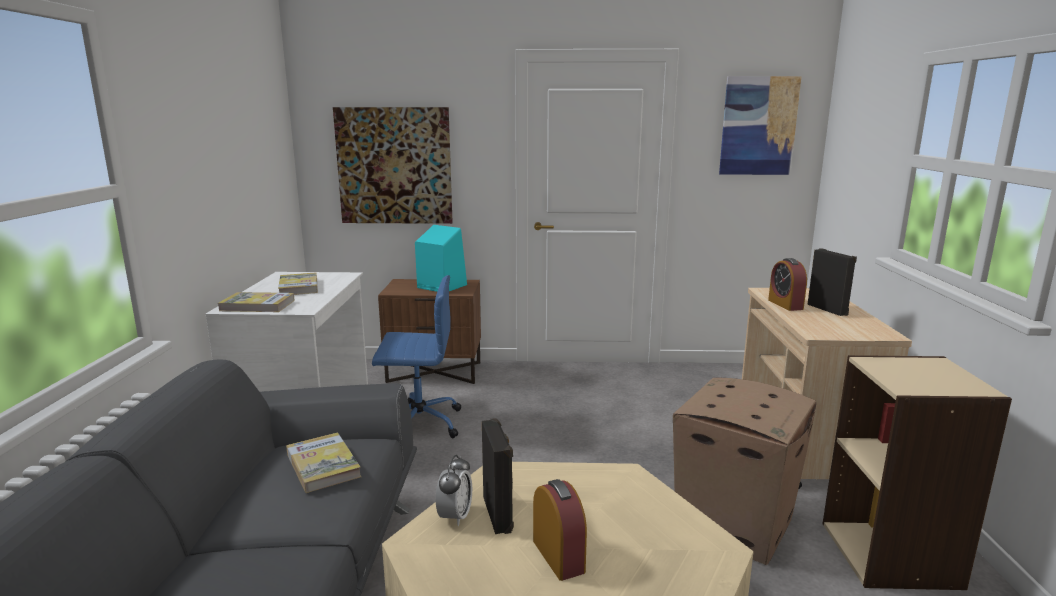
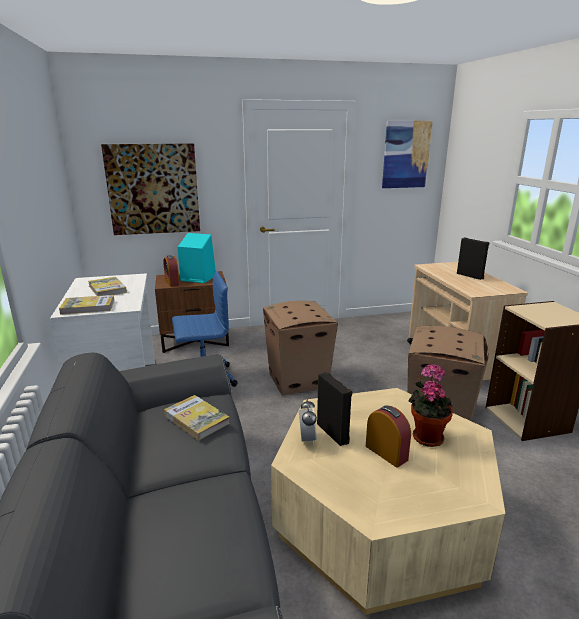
camera: 15 degrees left, 5 degrees up
(545, 441) = (298, 380): none -> cardboard box
(637, 542) = (426, 436): none -> potted plant
(785, 304) = (444, 274): alarm clock -> alarm clock (172, 282)

